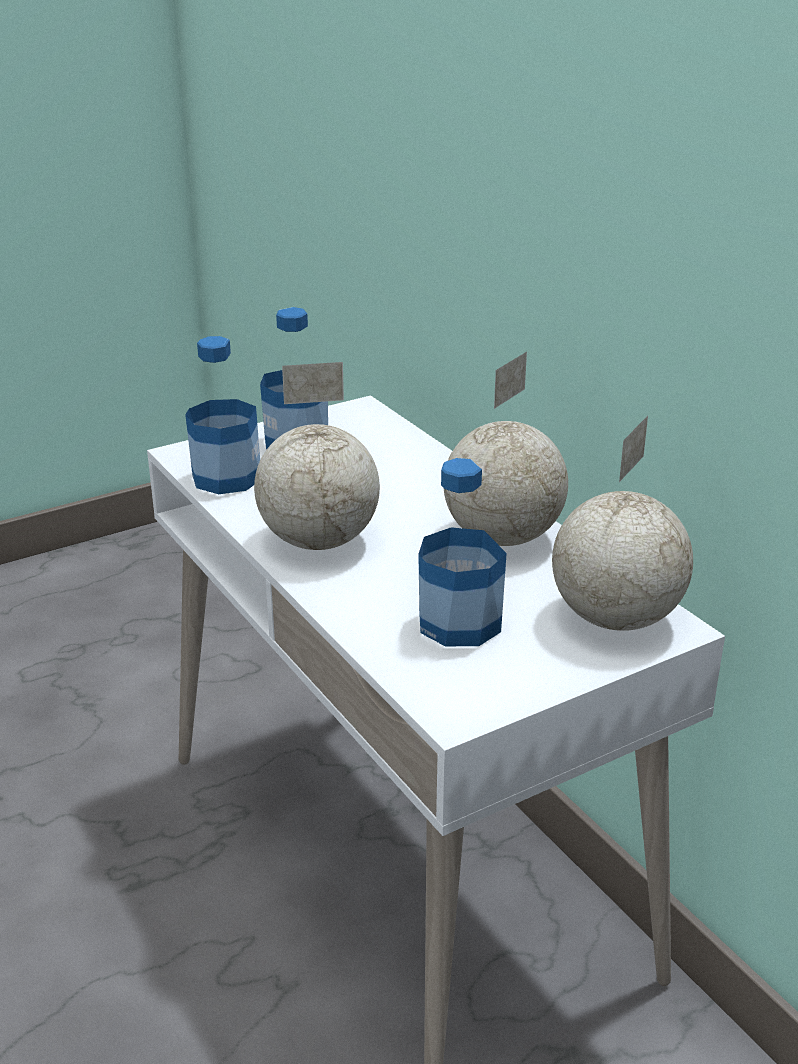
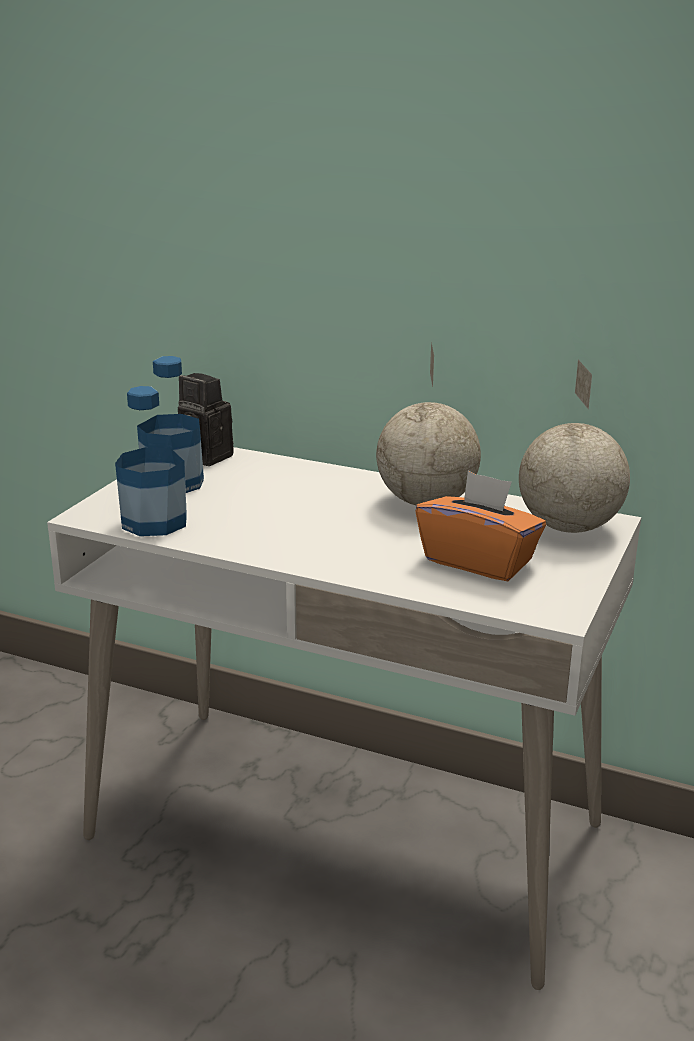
camera: 35 degrees left, 5 degrees down
(317, 541) = (298, 542): globe -> none
(359, 421) = (202, 457): none -> camera
(459, 623) = (478, 561): bottle -> orange tissue box

